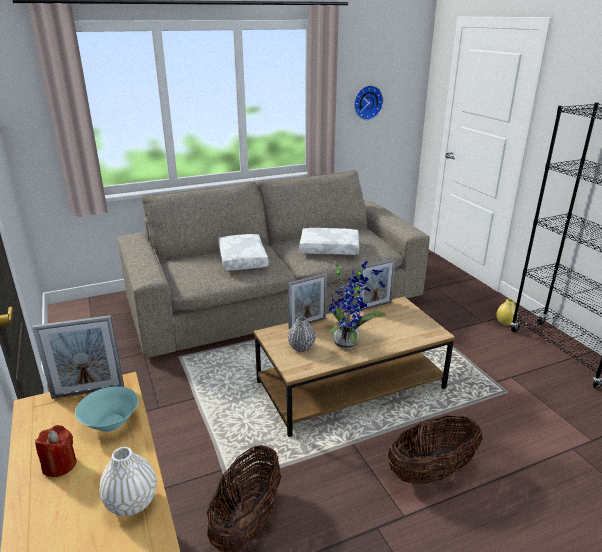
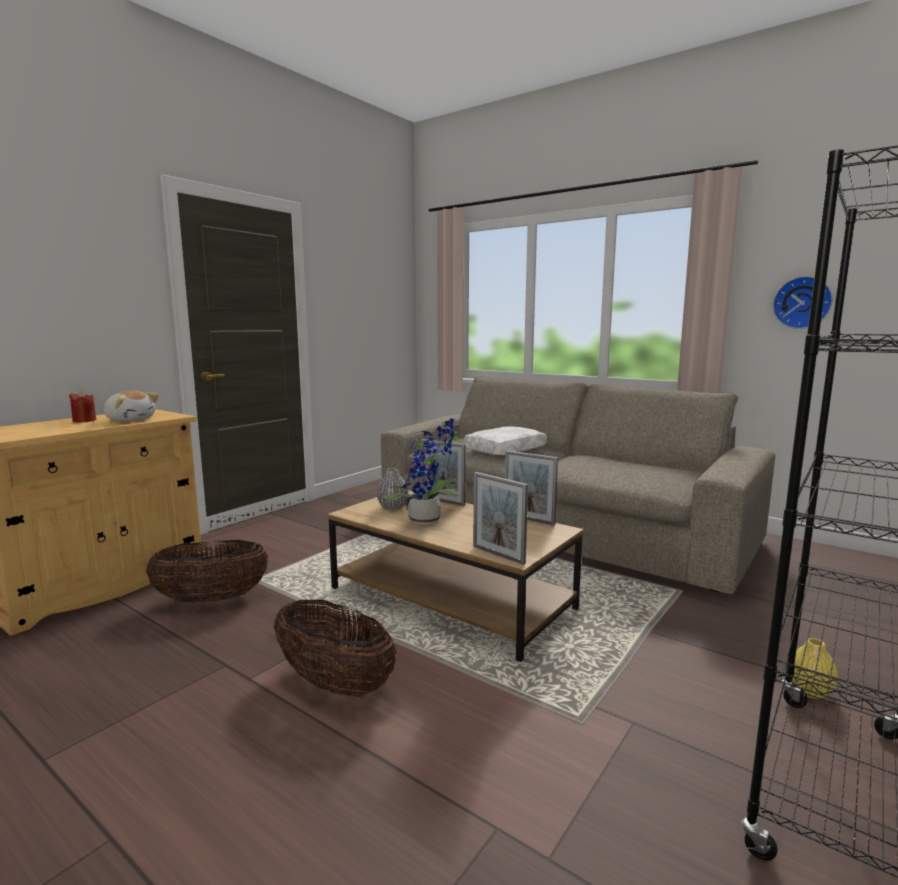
camera: 60 degrees right, 15 degrees down
(88, 391) = (165, 414): picture frame -> picture frame (498, 554)
(110, 422) = (130, 420): turquoise bowl -> plush toy
(131, 503) = (43, 432): white vase -> none
(329, 248) = (600, 467): white pillow -> none

